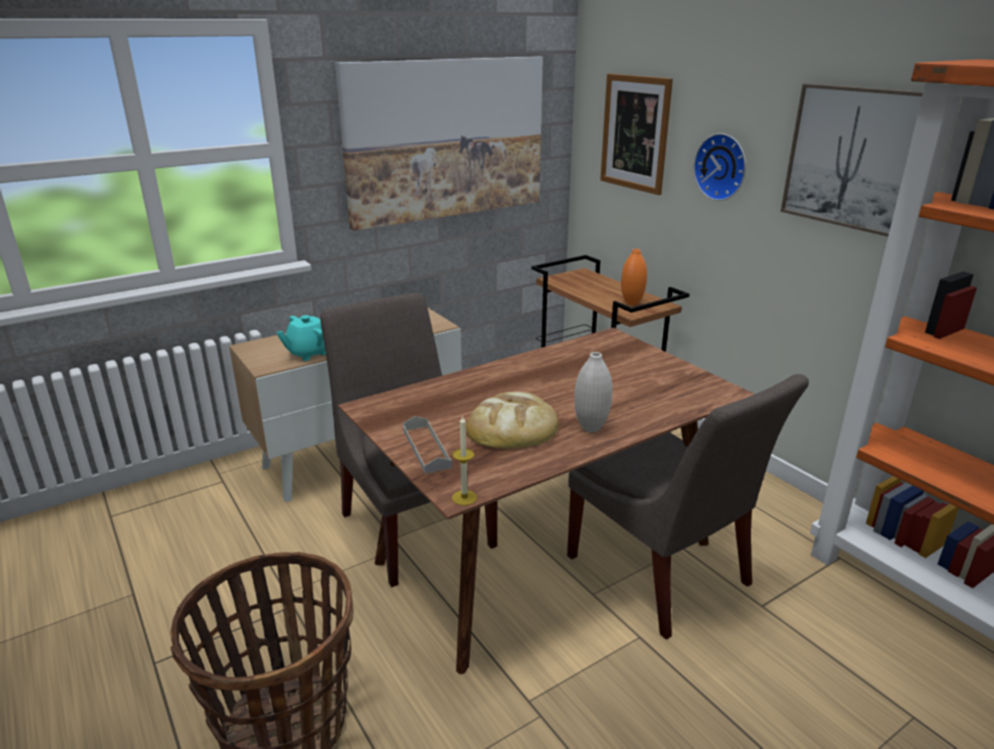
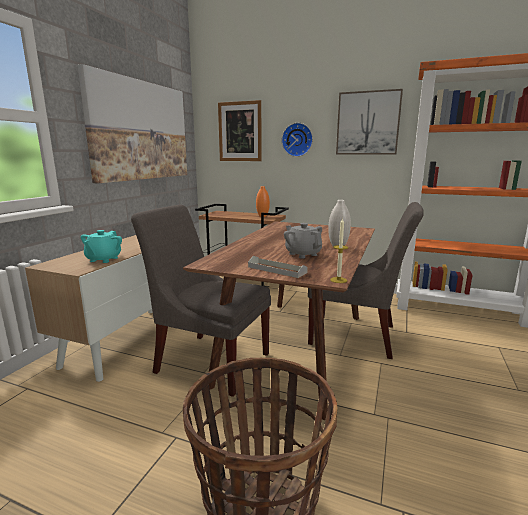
camera: 35 degrees left, 10 degrees down
(512, 427) = (303, 254): bread -> grey teapot

